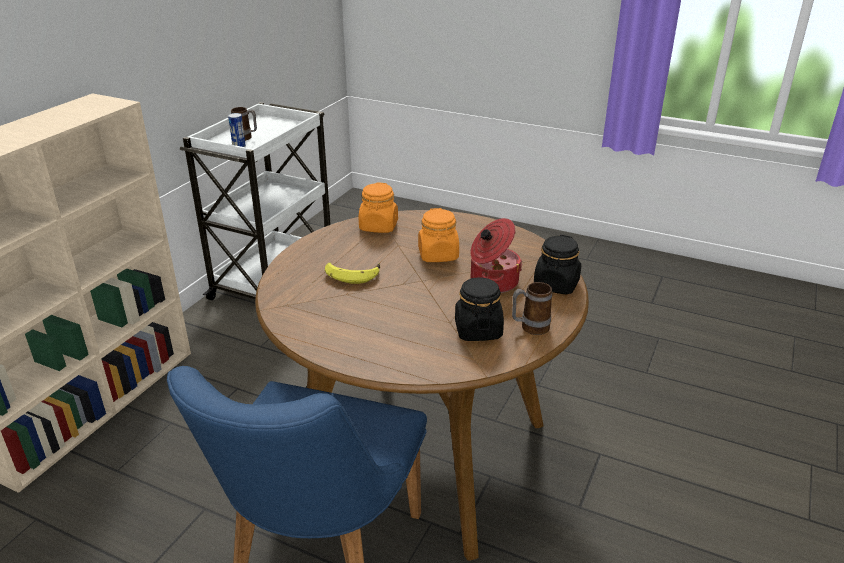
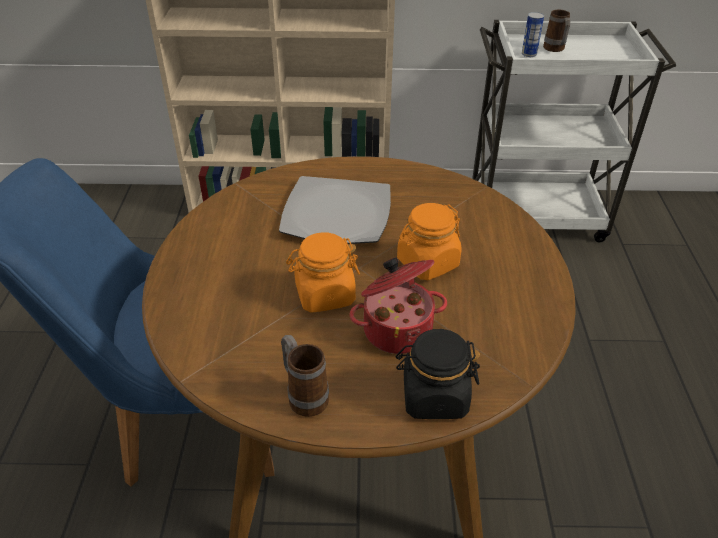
camera: 65 degrees right, 10 degrees up
(353, 275) = (335, 215): banana -> plate
(378, 226) = (456, 197): orange jar -> orange jar (324, 294)
(478, 330) = (275, 347): black jar -> none

